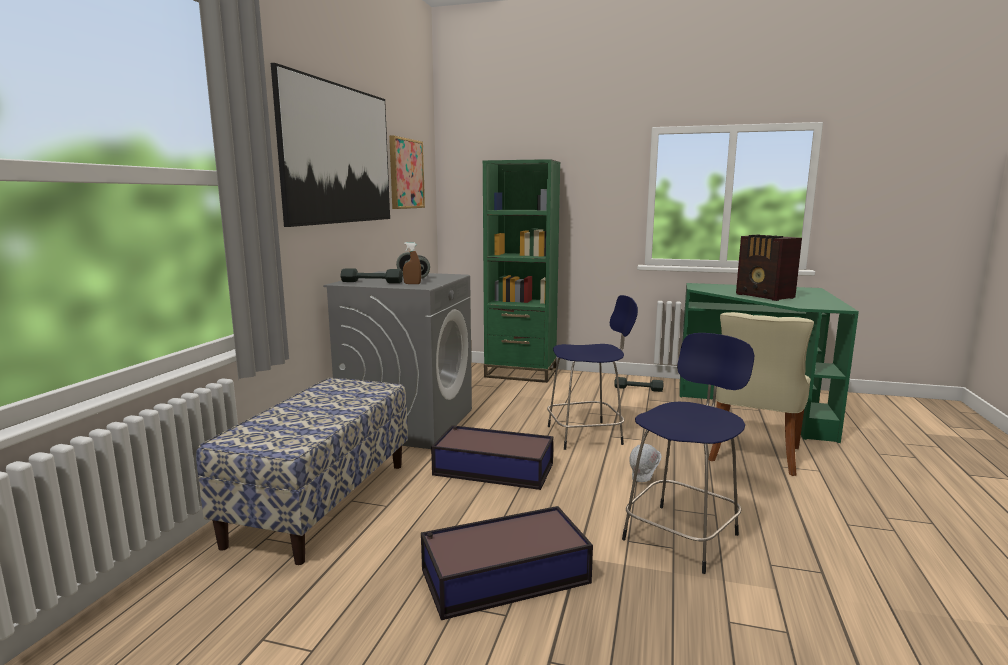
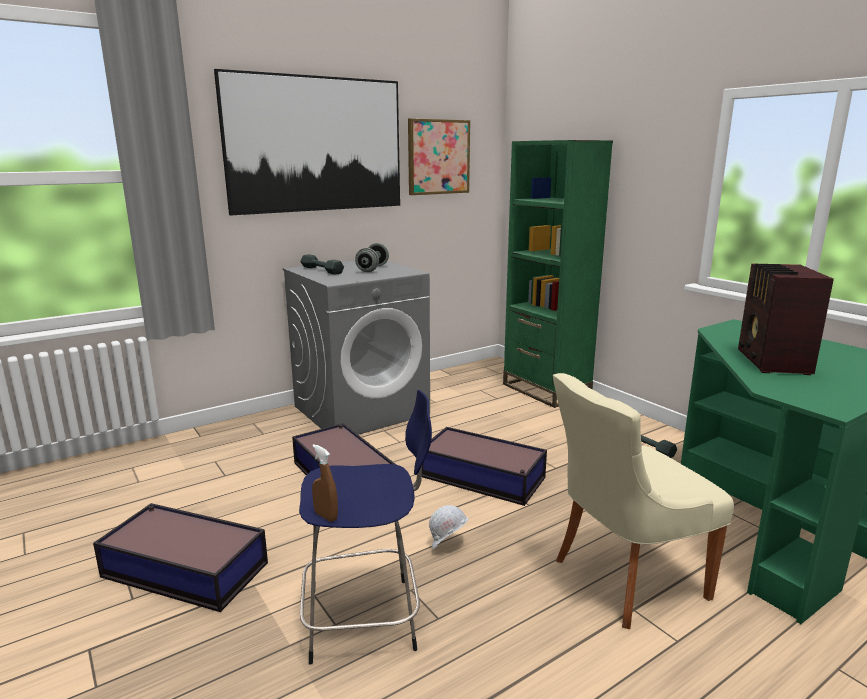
camera: 40 degrees right, 5 degrees up
(321, 501) = (199, 454): bench -> none
(412, 284) = (340, 277): brown spray bottle -> brown spray bottle (326, 516)
(587, 435) = (483, 477): blue stool -> storage box

